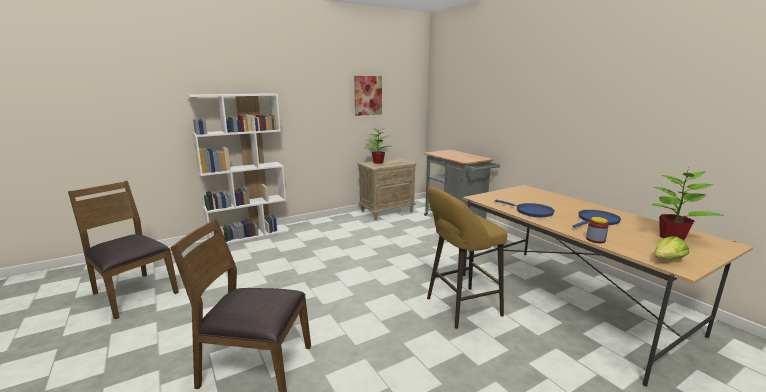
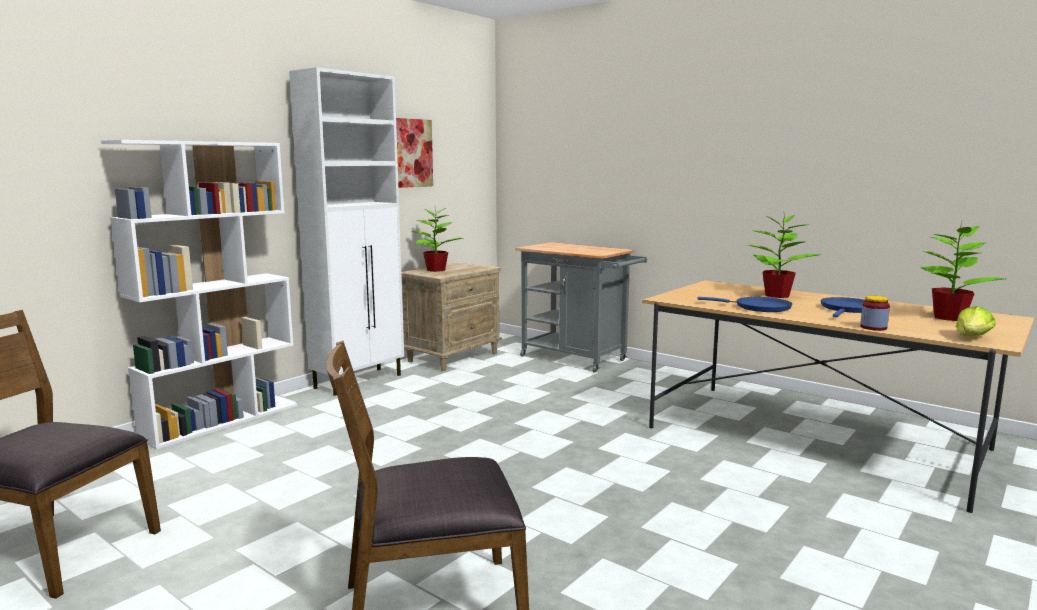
camera: 20 degrees left, 5 degrees down
(328, 221) = (359, 381): none -> white cabinet
(459, 307) = (681, 468): yellow stool -> none
(558, 202) = (776, 295): none -> potted plant

